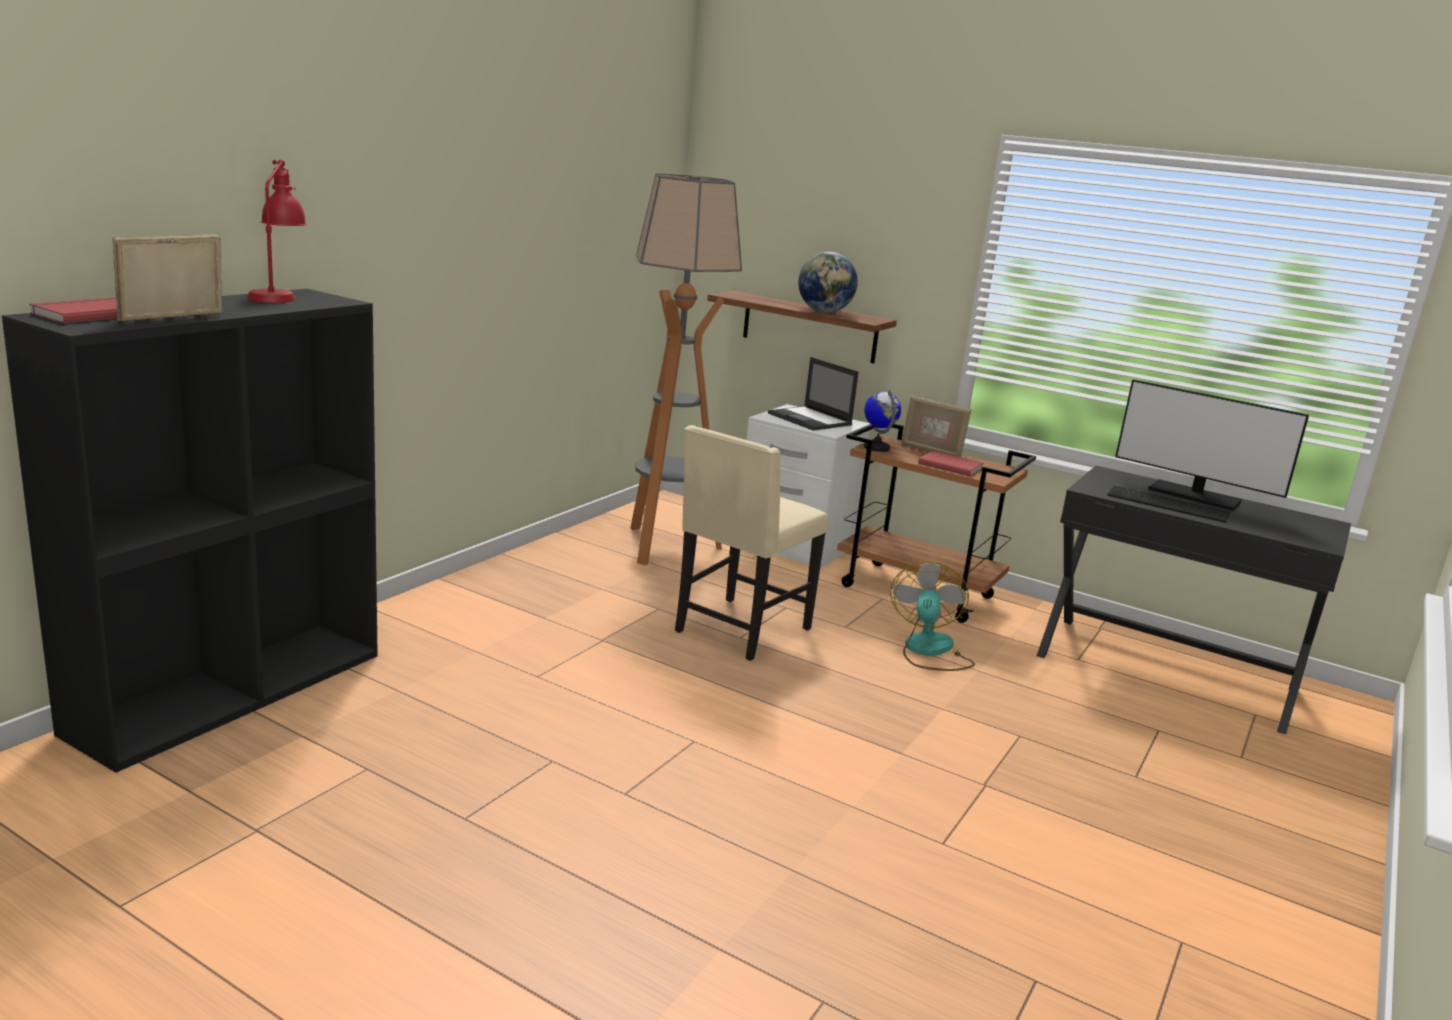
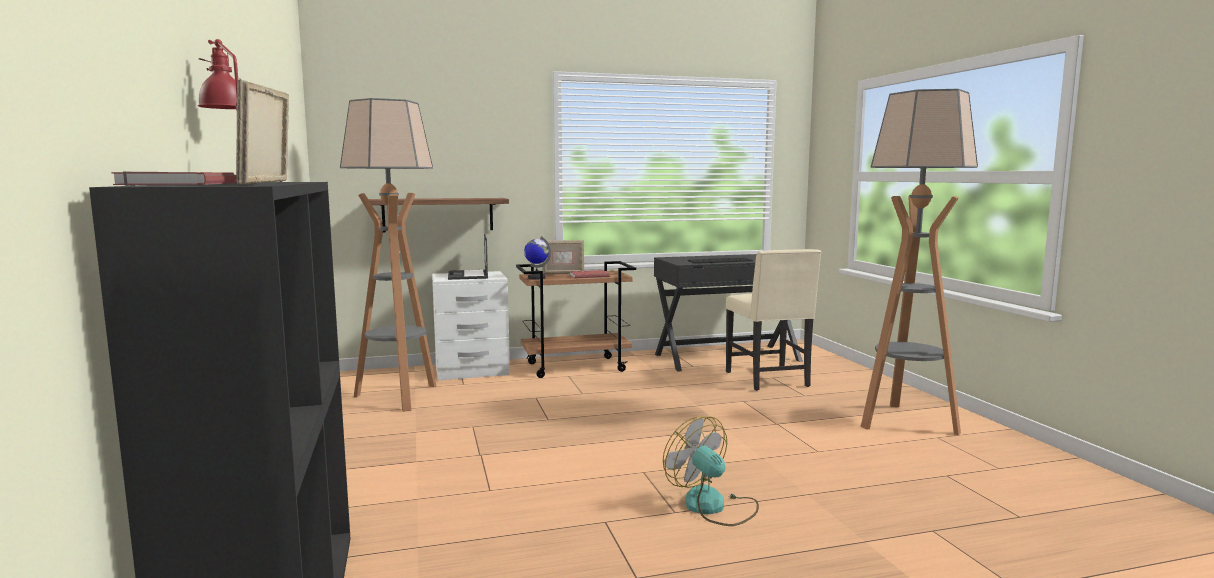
camera: 45 degrees left, 10 degrees down
(740, 631) = (540, 417): beige chair -> beige chair (769, 380)
(810, 419) = (468, 275): laptop -> laptop turned 75 degrees clockwise
(824, 312) = (461, 198): globe -> none
(929, 651) = (638, 387): fan -> fan (713, 507)
(1192, 895) = (904, 422): none -> floor lamp
(1194, 496) = (715, 257): monitor -> none

